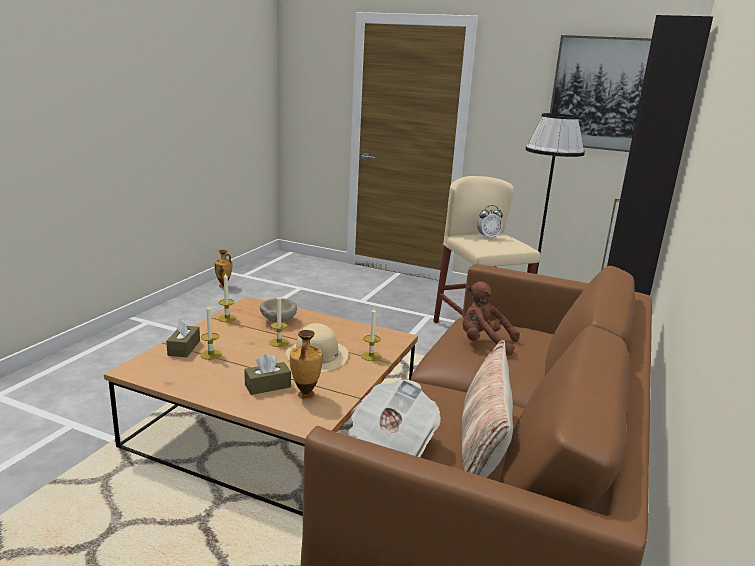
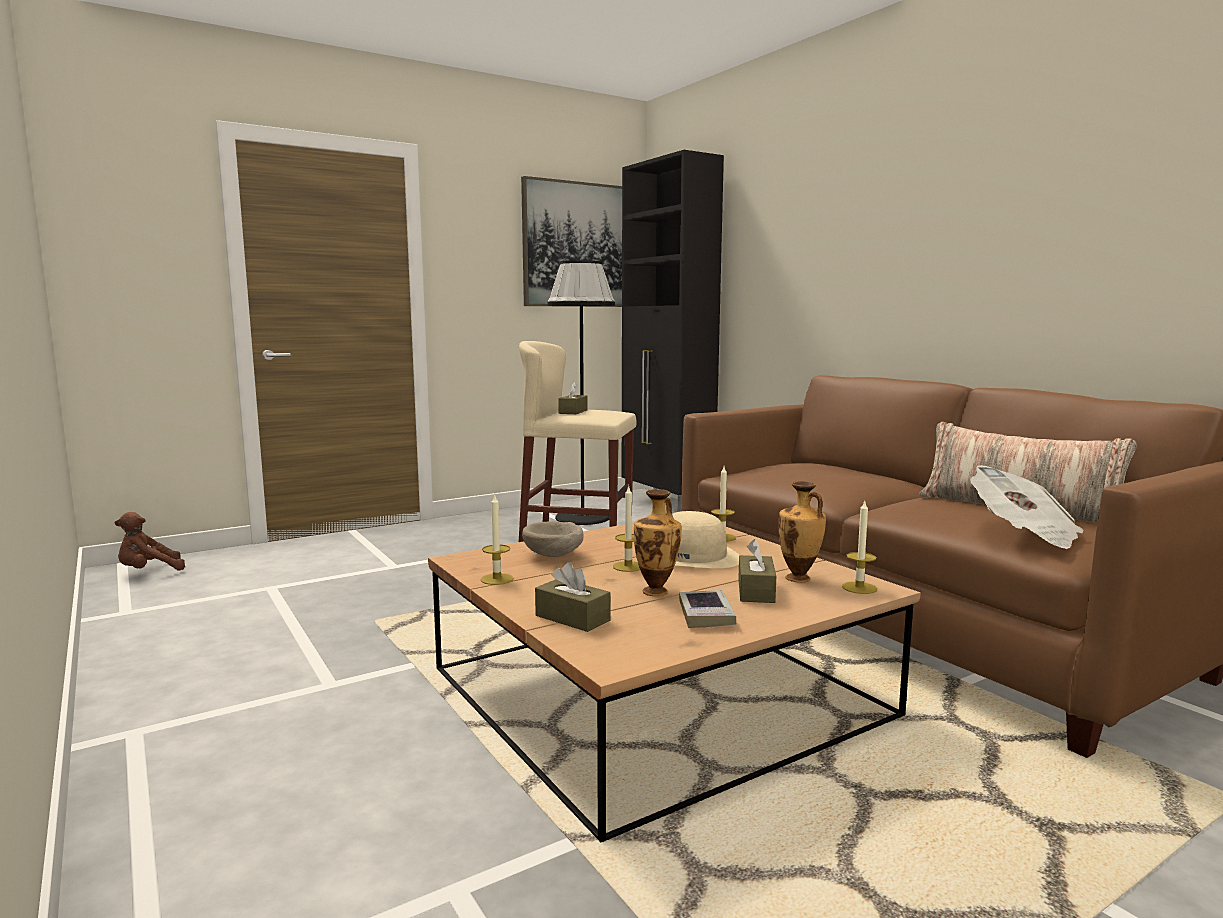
camera: 55 degrees left, 10 degrees down
(210, 354) = (619, 606): candle -> candle (859, 588)
(214, 379) = (706, 614): none -> book
(224, 286) = (132, 635): vase -> vase (656, 591)
(484, 344) = (809, 474): brown plush toy -> brown plush toy (149, 572)
(488, 237) = (573, 412): alarm clock -> brown tissue box

